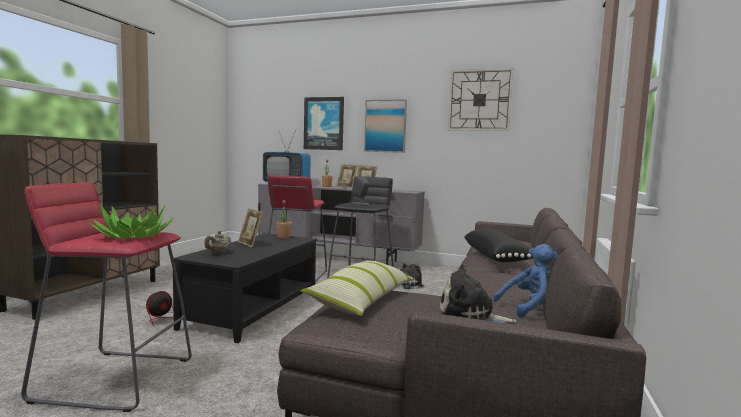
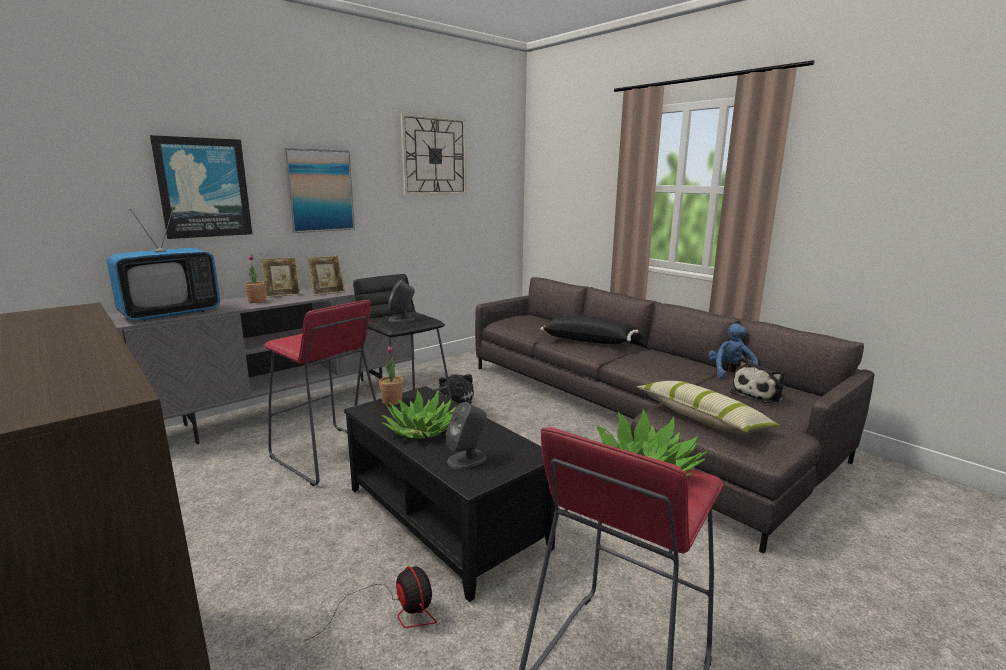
camera: 60 degrees left, 10 degrees up
(218, 253) = (467, 459): beige teapot -> grey speaker
(250, 244) = (421, 430): picture frame -> potted plant

